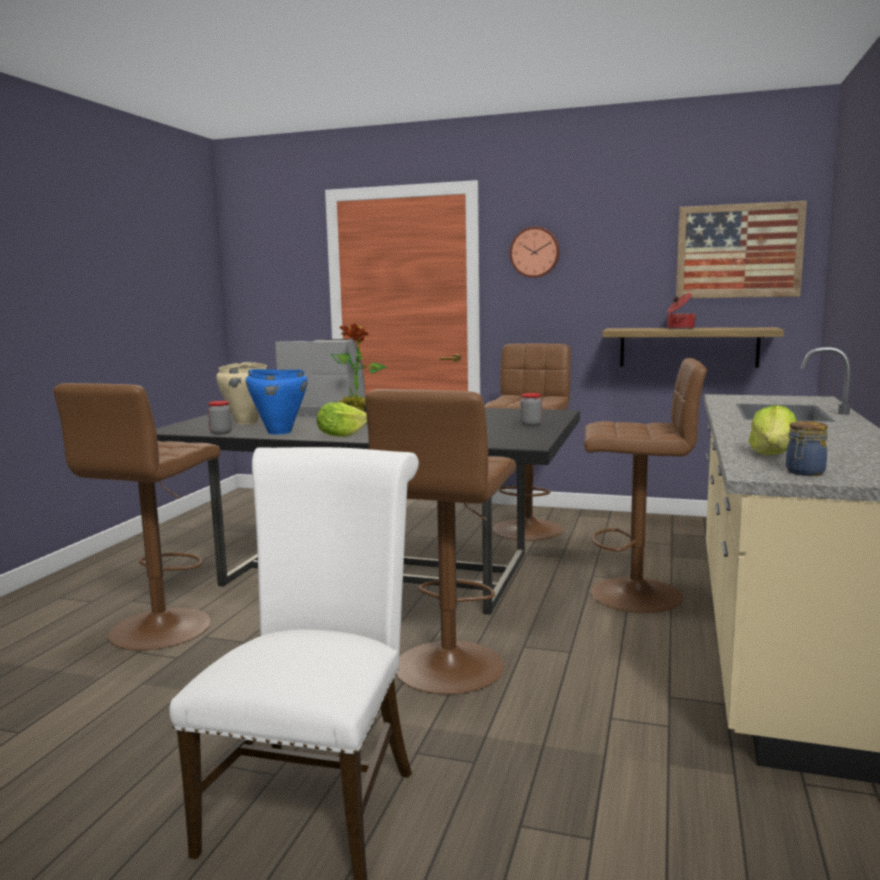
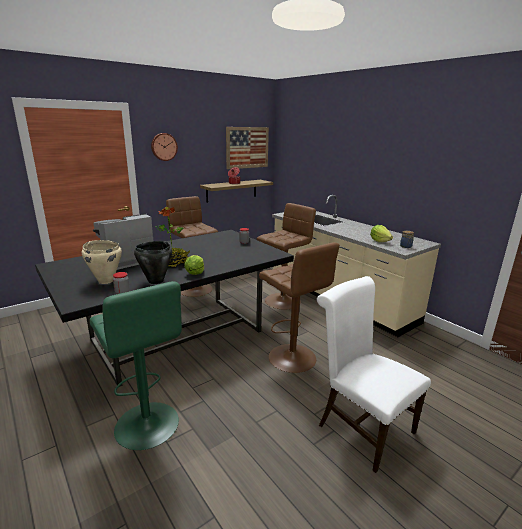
camera: 55 degrees left, 10 degrees up
(158, 629) = (146, 425): brown stool -> green stool
(279, 432) = (155, 281): blue cooking pot -> black cooking pot

